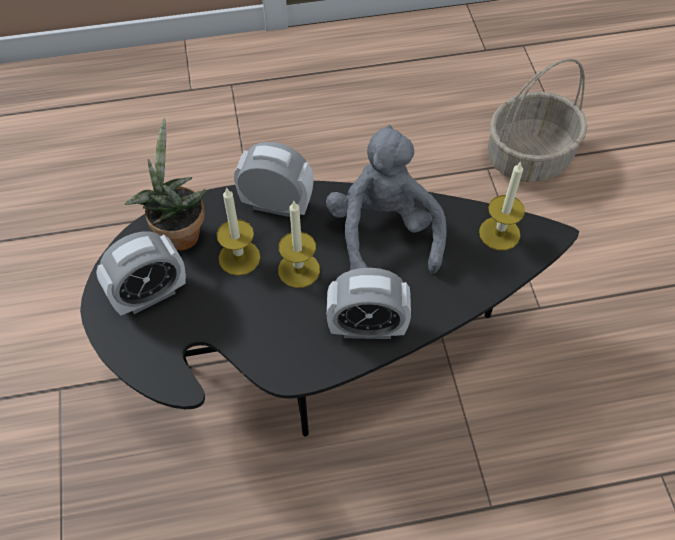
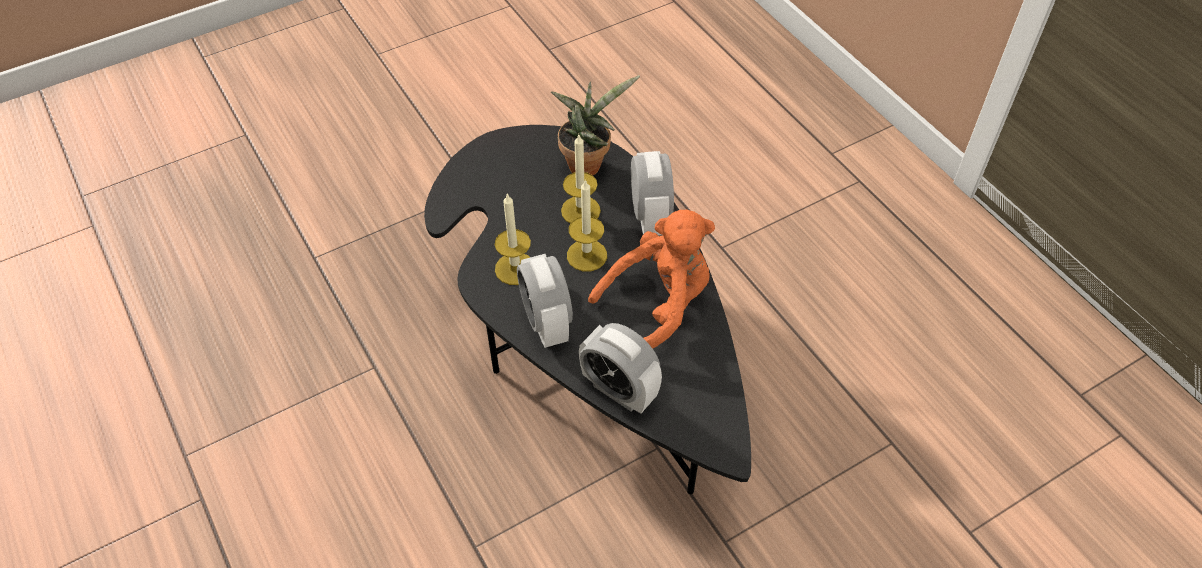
camera: 70 degrees right, 5 degrees down
(150, 295) = (517, 167): alarm clock -> alarm clock (619, 390)
(383, 233) = (658, 306): grey plush toy -> orange plush toy
(499, 233) = (706, 403): candle -> candle (515, 268)
(528, 158) = (934, 483): basket -> none

